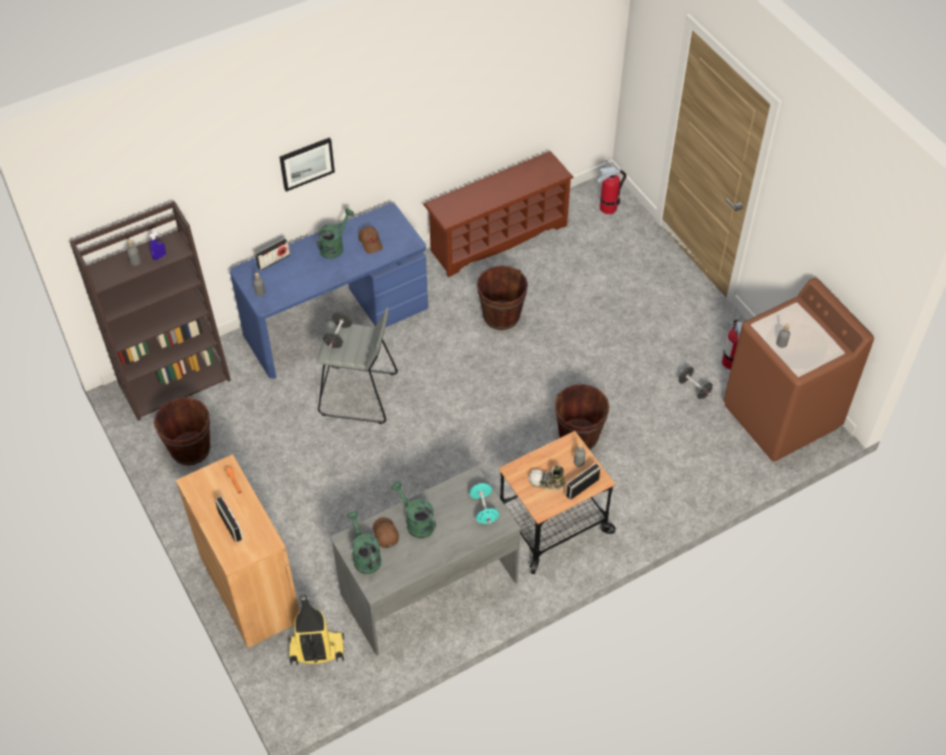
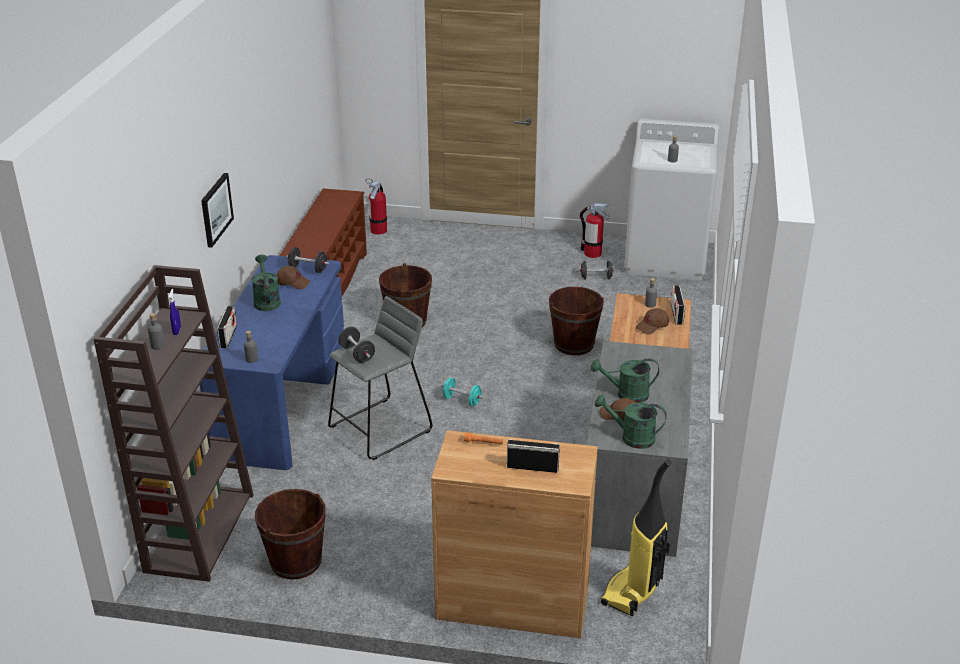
camera: 50 degrees left, 20 degrees down
(396, 237) = (308, 269): none -> black dumbbell
(484, 509) = (653, 357): turquoise dumbbell -> turquoise dumbbell (462, 400)
(546, 482) = (652, 326): shoe -> brown cap
(781, 416) = (666, 258): brown washing machine -> white washing machine

